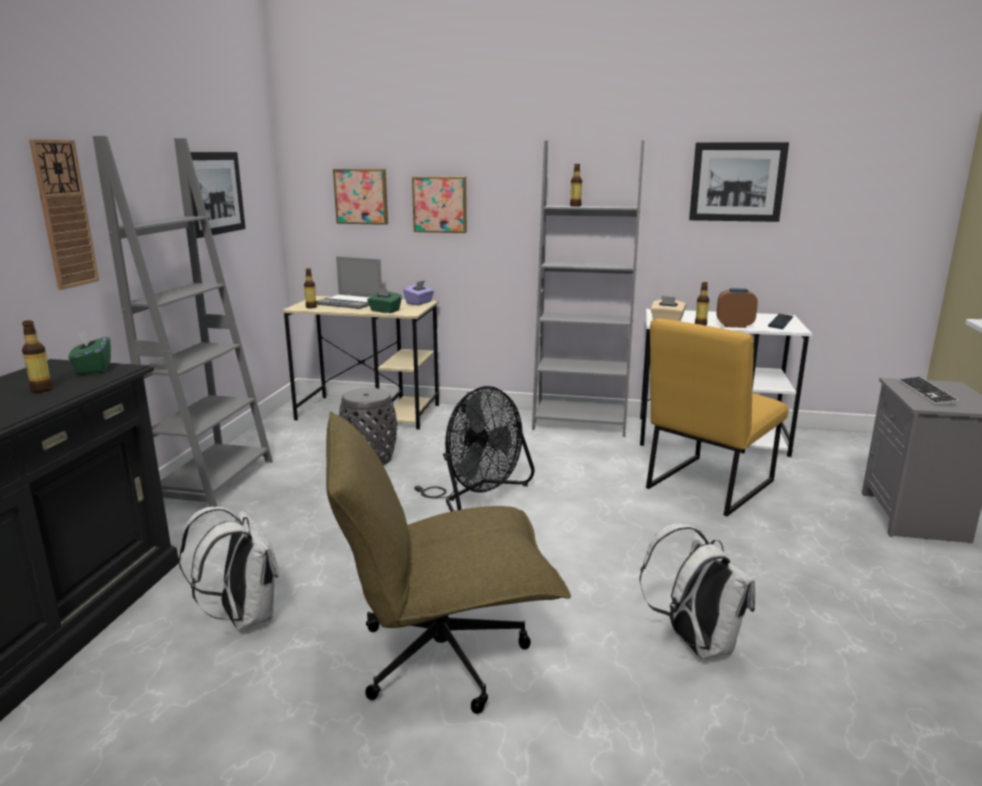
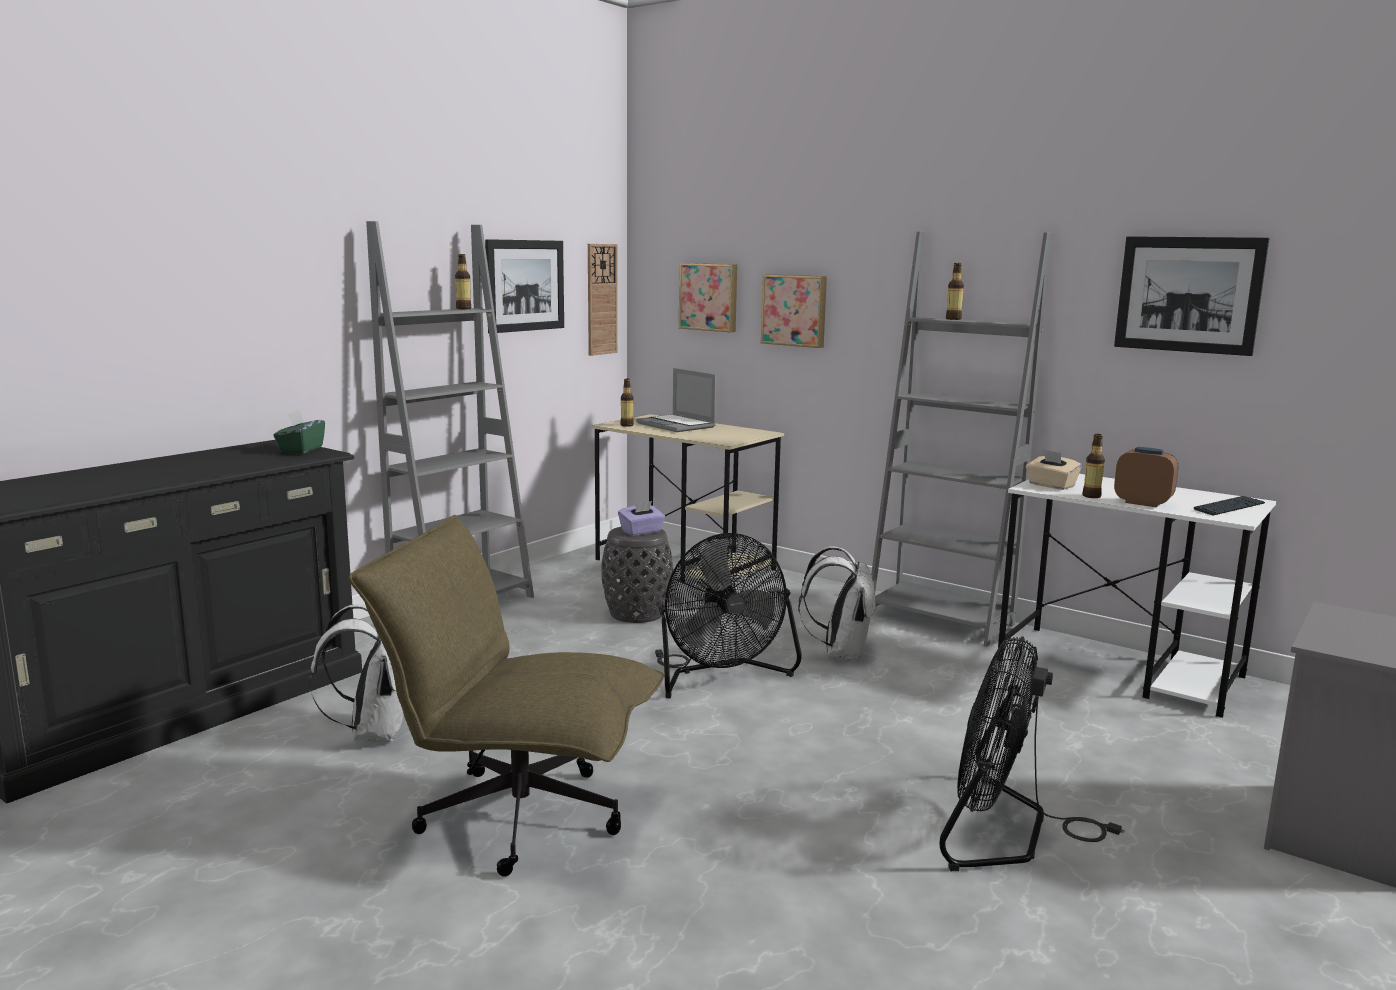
camera: 25 degrees right, 5 degrees down
(42, 390) = (237, 461): bottle -> bottle (463, 309)
(64, 214) = (326, 298): wall clock -> wall clock (601, 299)
(384, 311) = (701, 437): green tissue box -> none
(419, 303) = (756, 433): purple tissue box -> purple tissue box (641, 532)
(695, 642) = (818, 885): white backpack -> white backpack (840, 652)
(707, 485) = (1041, 725): yellow chair -> none
(758, 563) = (1009, 828): none -> black fan
(926, 392) = (1359, 631): keyboard -> none

